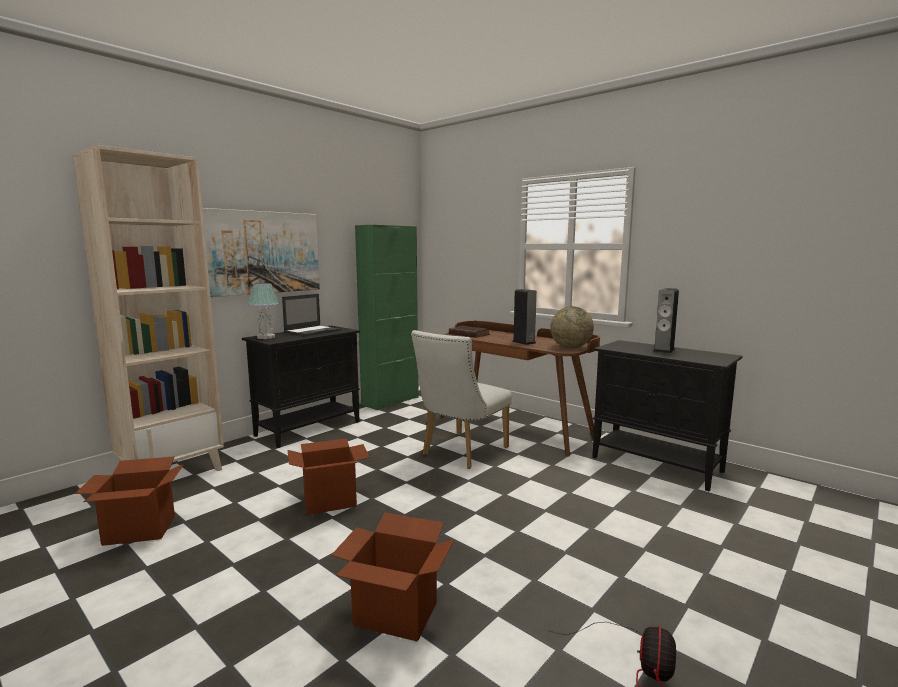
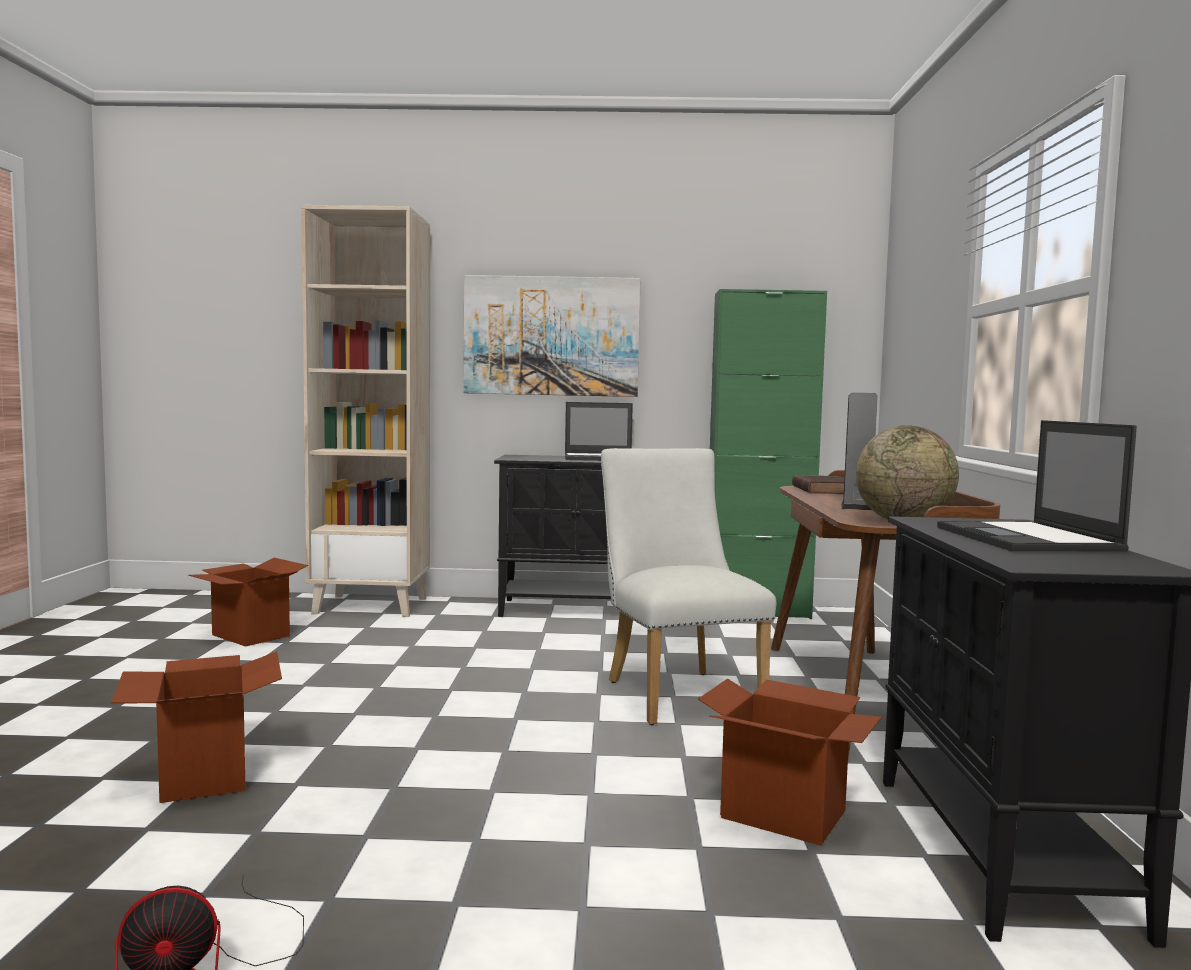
camera: 50 degrees right, 5 degrees down
(266, 337) = (523, 456): table lamp -> none
(330, 501) = (411, 675): cardboard box -> cardboard box (784, 815)
(460, 453) = (677, 692): white chair -> white chair turned 75 degrees clockwise
(664, 350) = (1027, 539): speaker -> laptop

